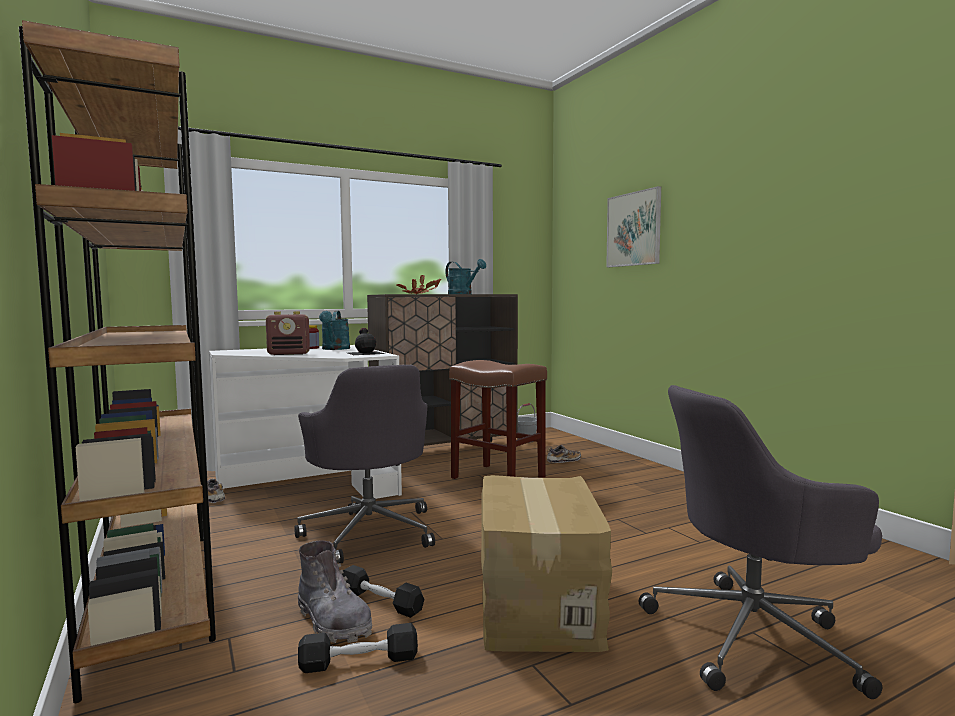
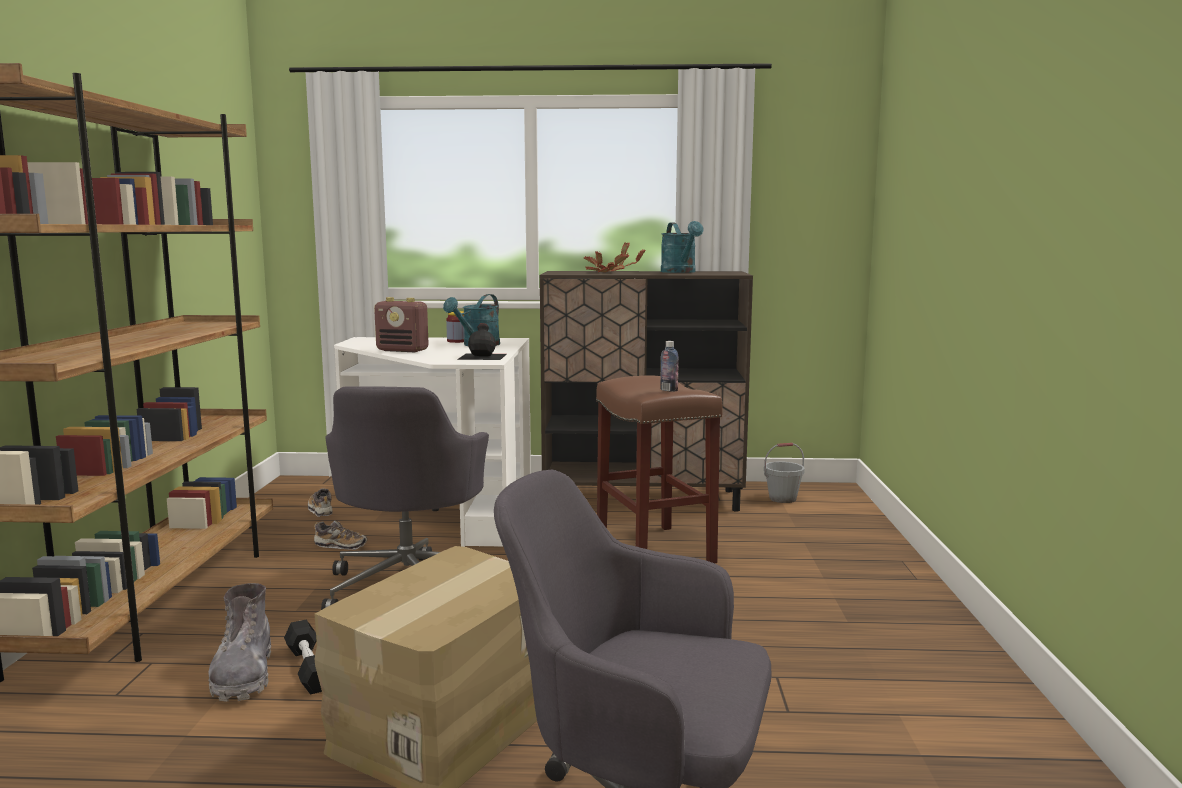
camera: 30 degrees right, 5 degrees up
(359, 661) = (209, 722): black dumbbell -> none
(518, 364) = (669, 390): none -> bottle
(563, 461) = (787, 541): shoe -> shoe (340, 546)
(633, 229) = (941, 170): picture -> none

